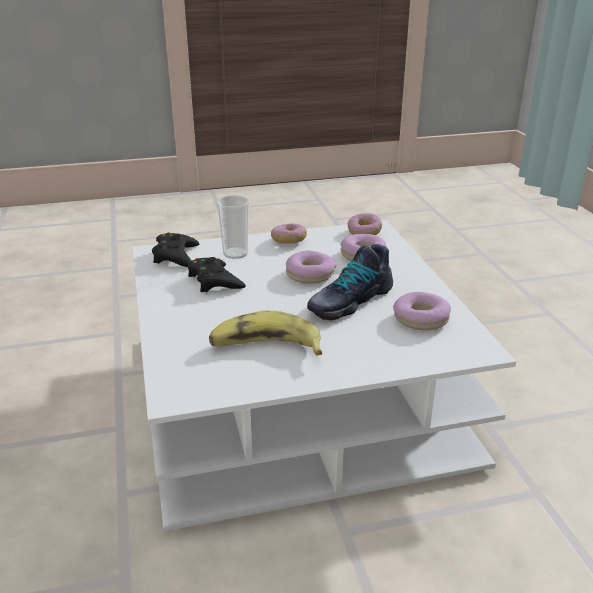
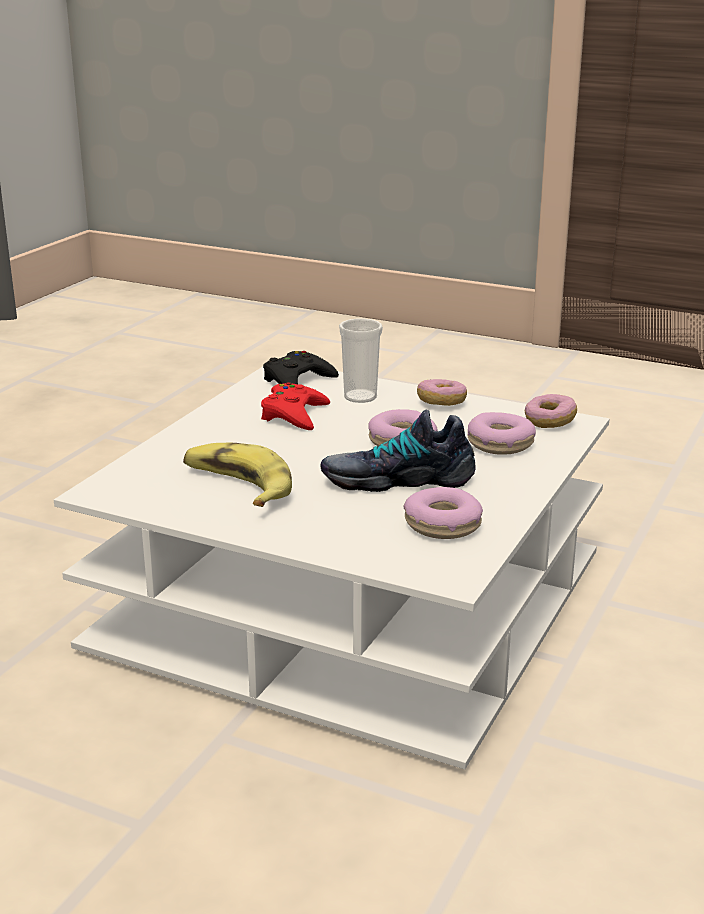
camera: 40 degrees right, 5 degrees down
(214, 281) = (294, 415): black game controller -> red game controller

